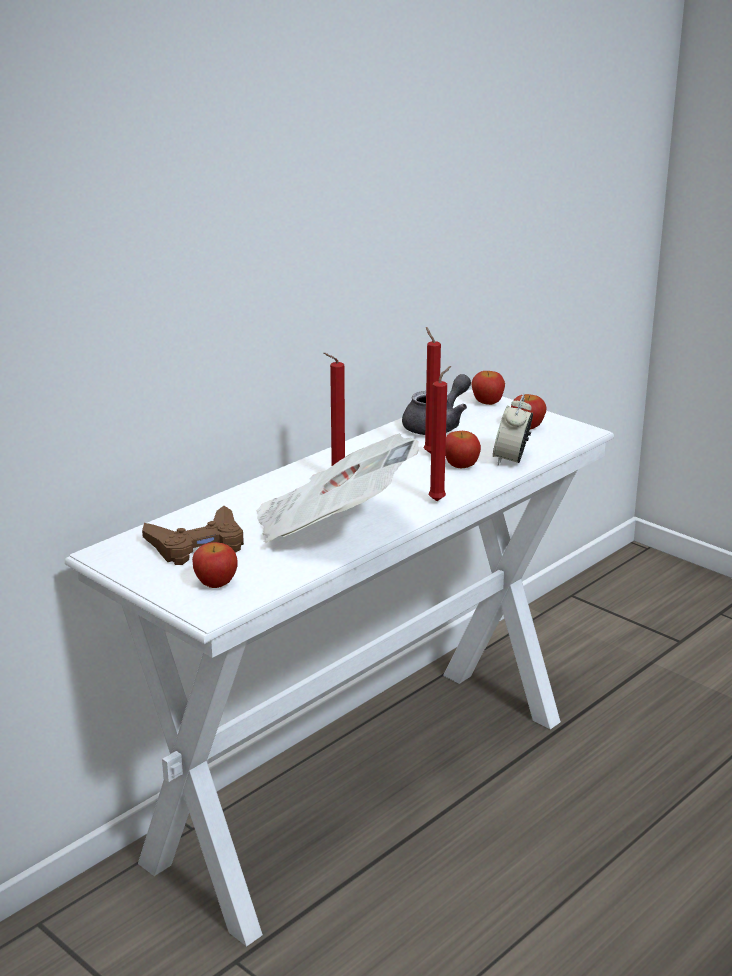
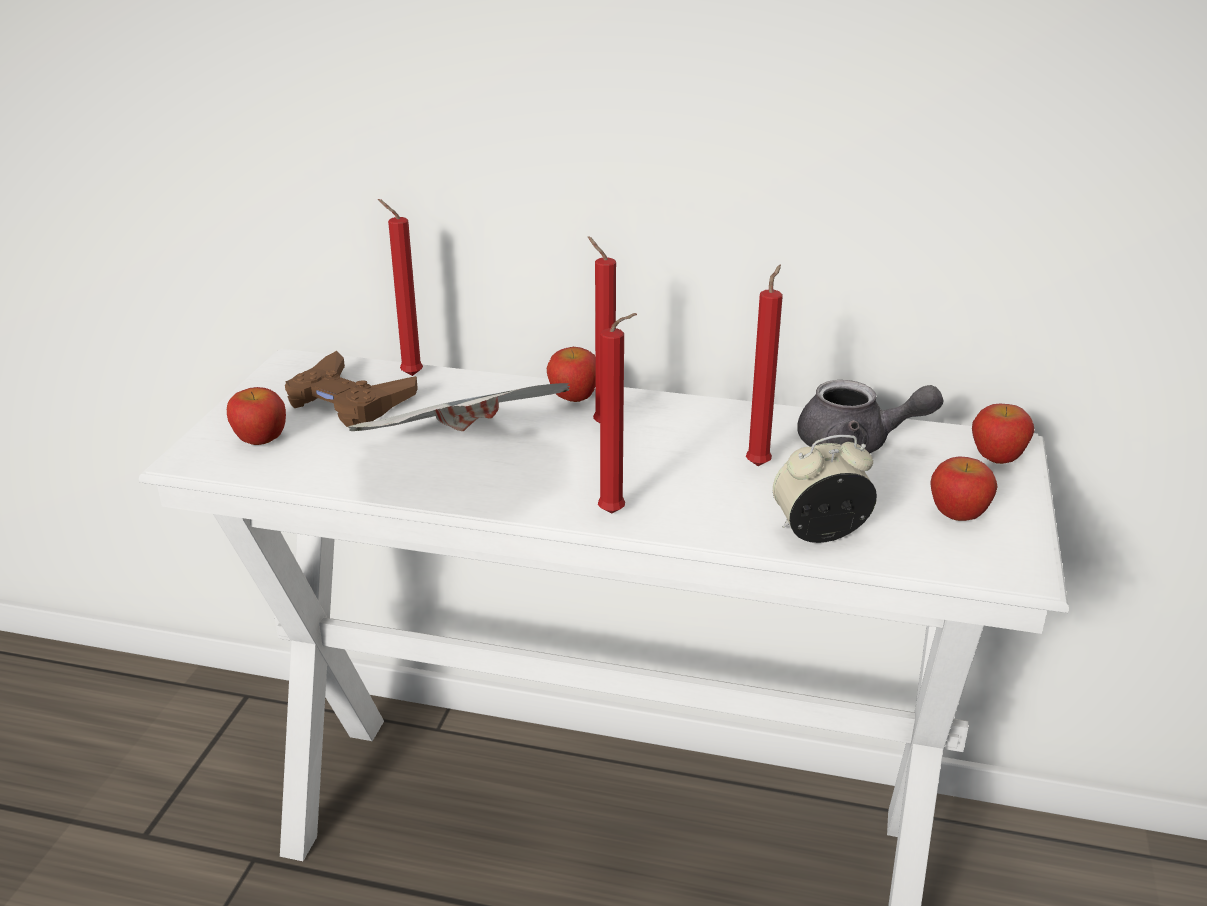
camera: 60 degrees right, 5 degrees up
(186, 518) = (409, 375): none -> red candle
(460, 465) = (747, 498): apple -> apple (573, 396)

